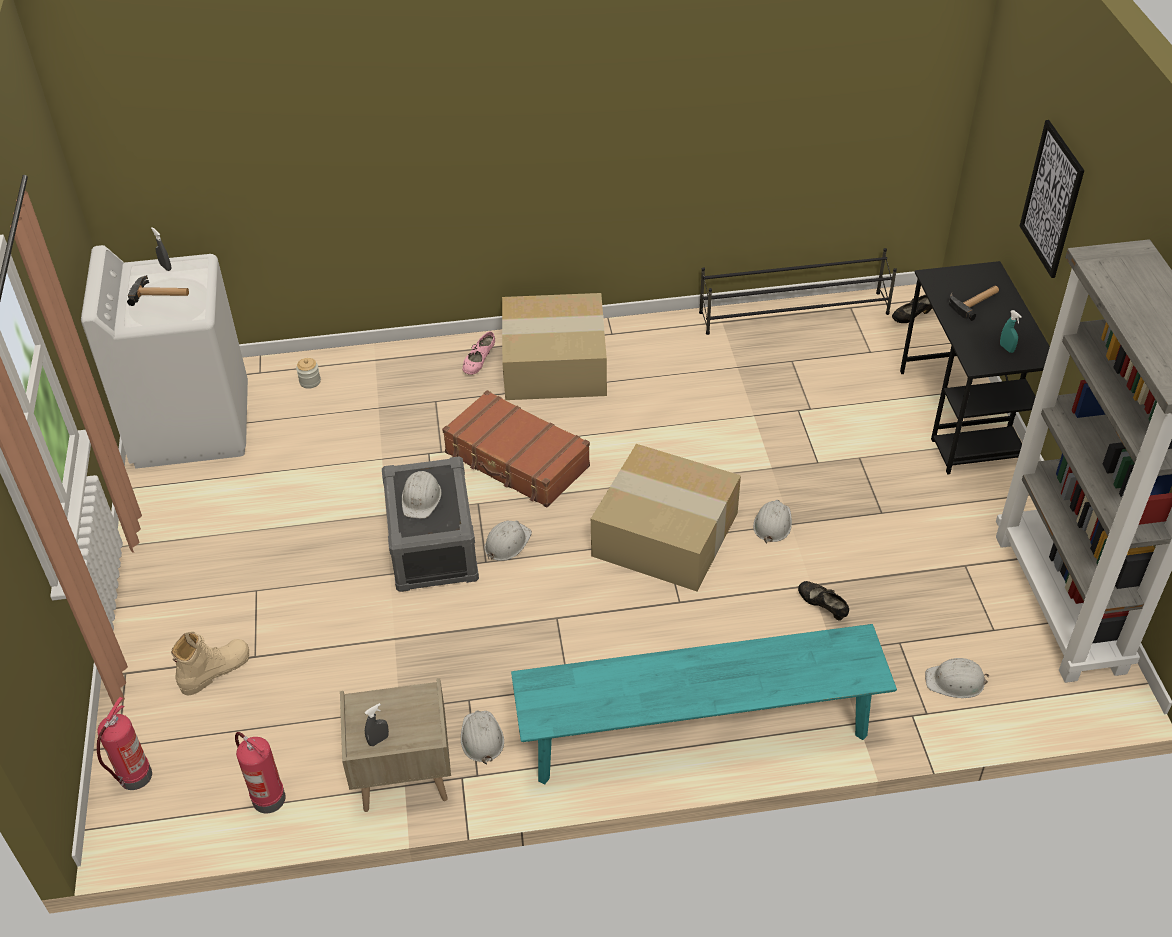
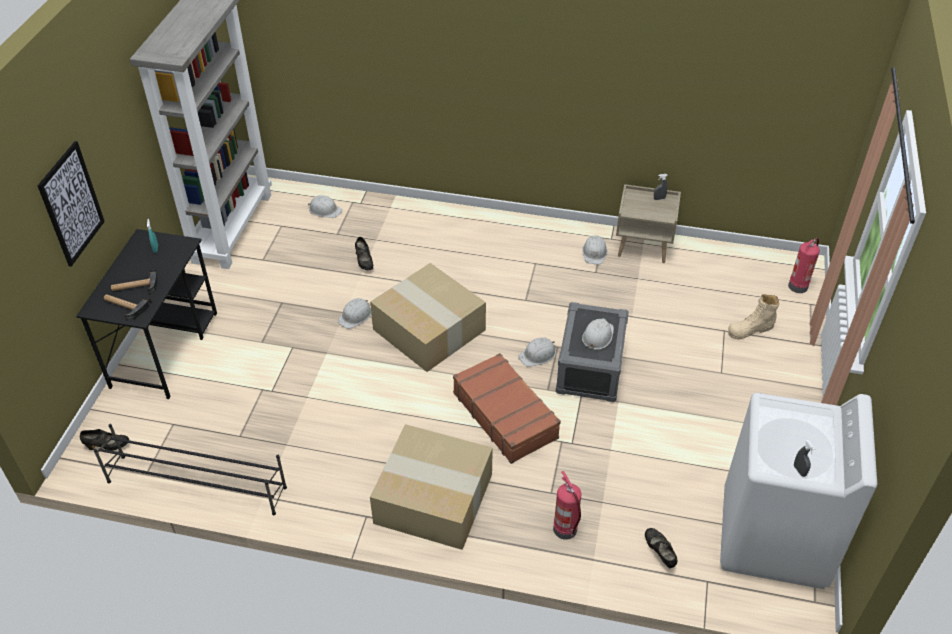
camera: 160 degrees left, 0 degrees up
(161, 294) = (801, 437): hammer -> hammer (124, 306)
(267, 798) = (721, 257): fire extinguisher -> fire extinguisher (566, 530)
(310, 381) = (659, 553): jar -> black shoe
(479, 363) = (499, 522): pink shoe -> none
(698, 734) = (476, 224): turquoise bench -> none

